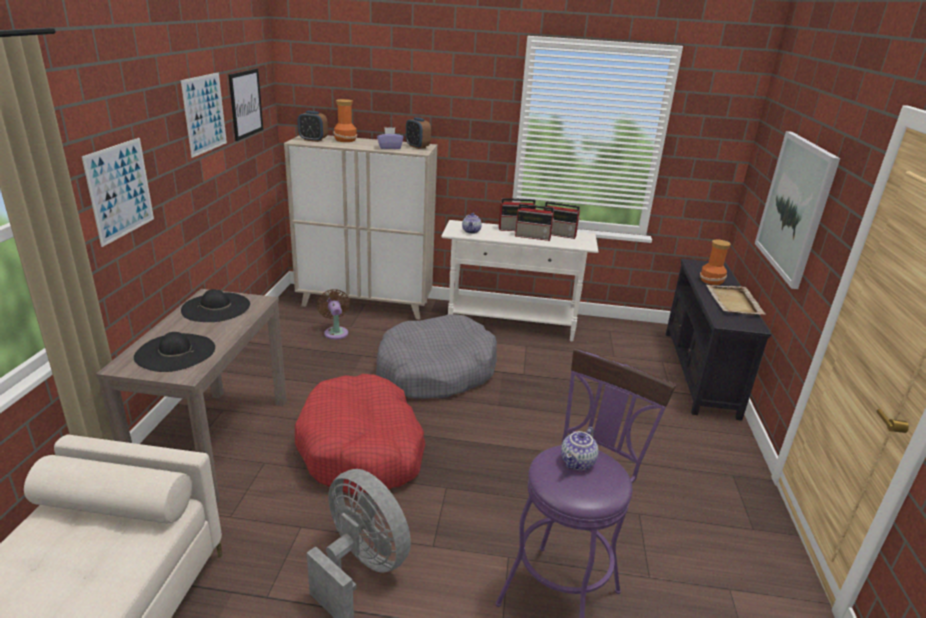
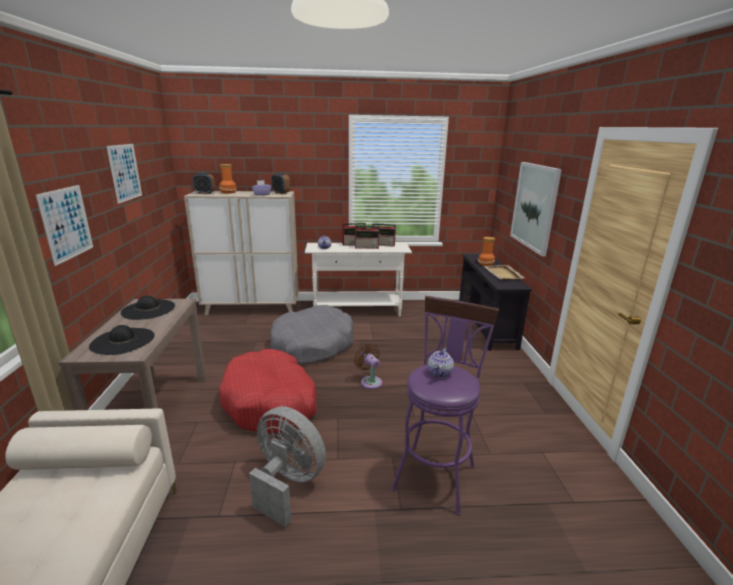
camera: 10 degrees left, 5 degrees down
(246, 103) = (153, 168): picture -> none
(335, 332) = (234, 329): brown fan -> brown fan (370, 381)

